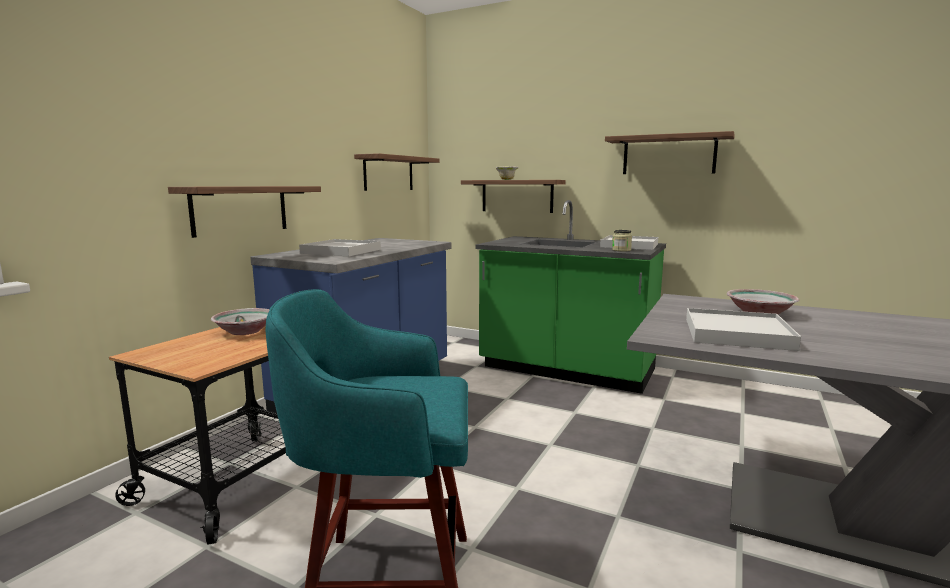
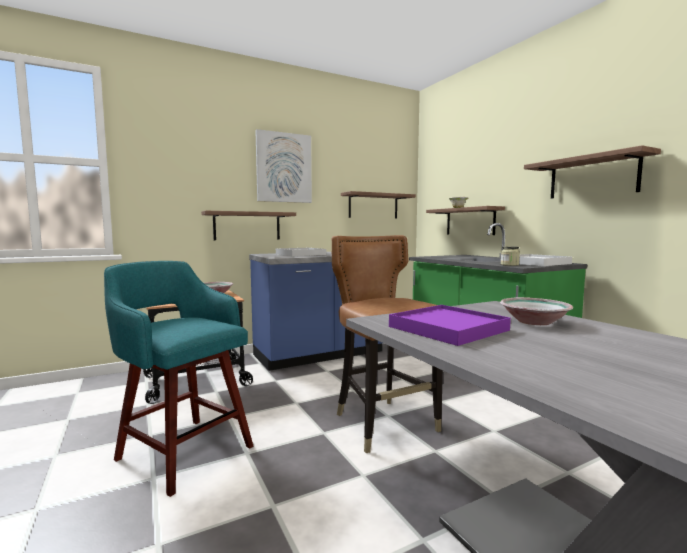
camera: 35 degrees right, 5 degrees down
(284, 112) = (284, 168): none -> picture
(562, 455) = (385, 425): none -> brown chair
(737, 334) = (448, 328): white tray -> purple tray

